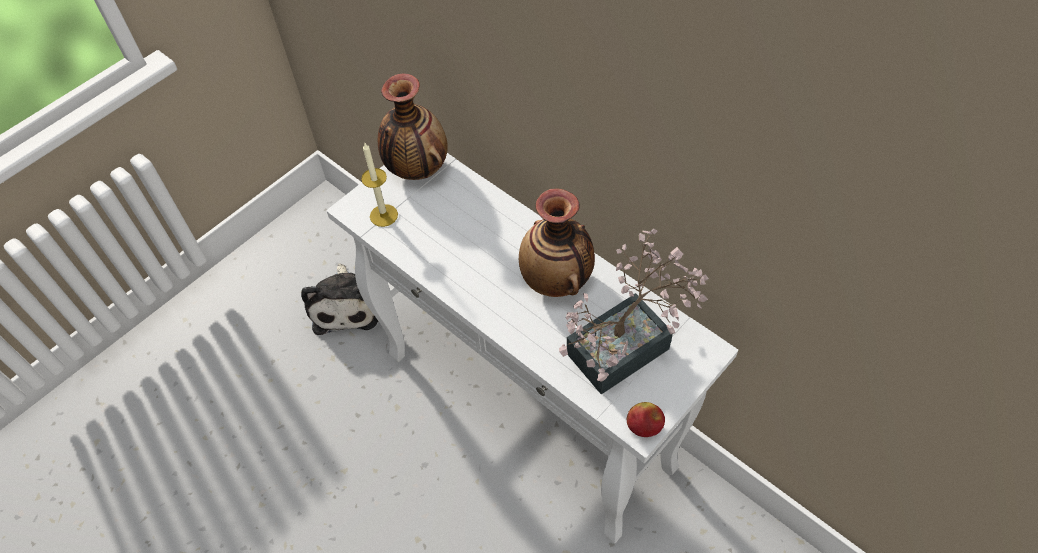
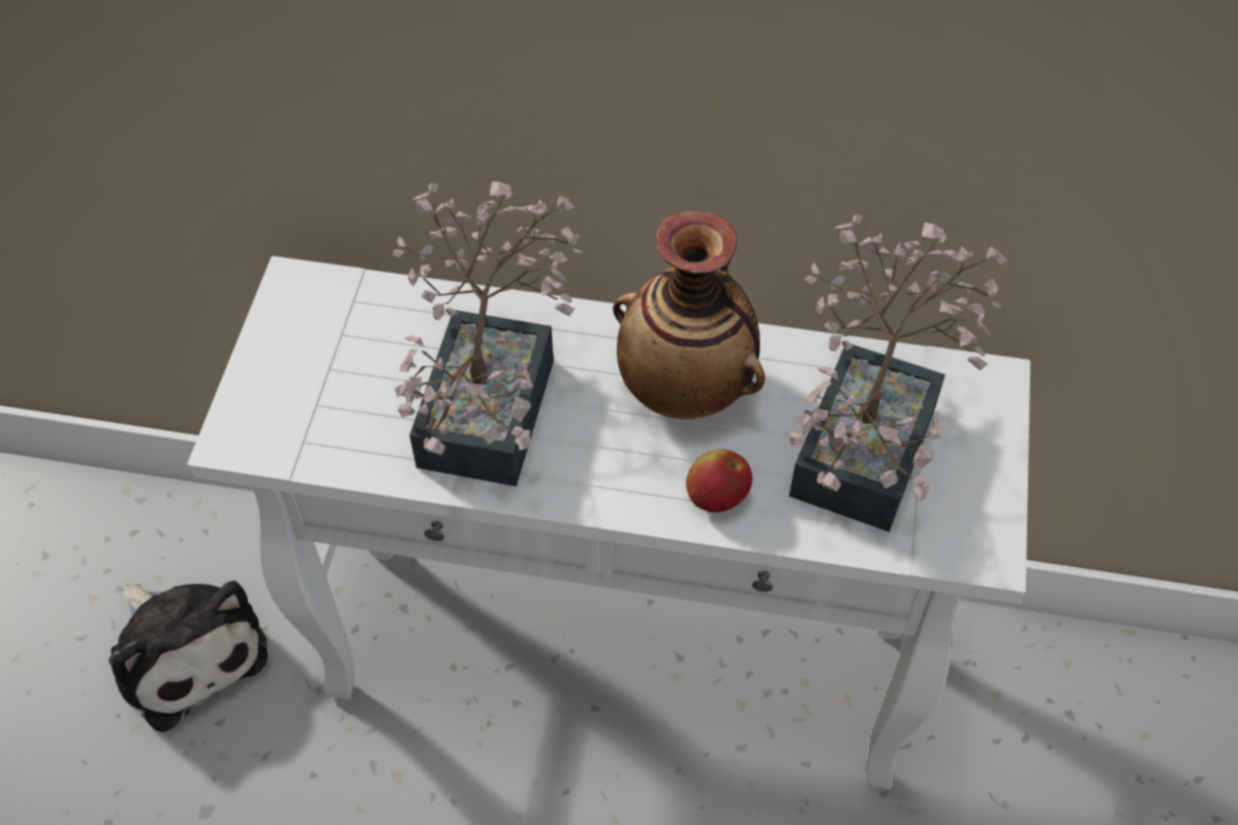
camera: 35 degrees left, 0 degrees up
(383, 215) = (306, 422): candle -> none
(416, 168) = (306, 315): vase -> none
(469, 242) = (494, 396): none -> potted plant
(644, 427) = (988, 547): apple -> apple (717, 497)

